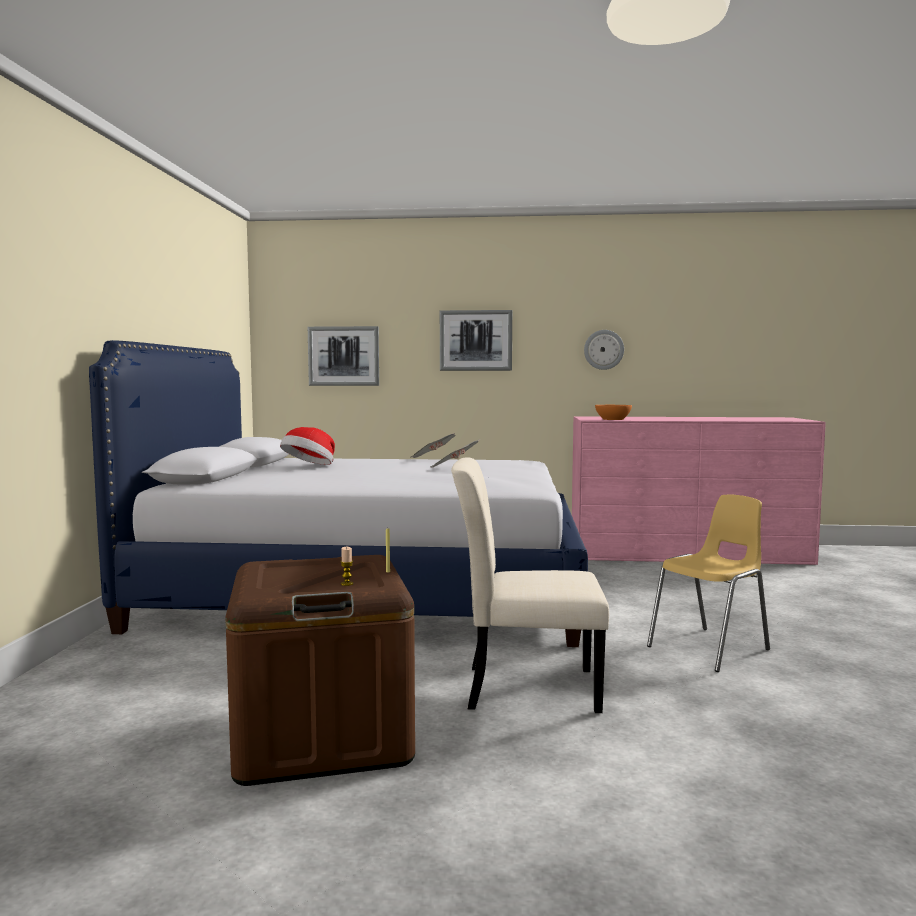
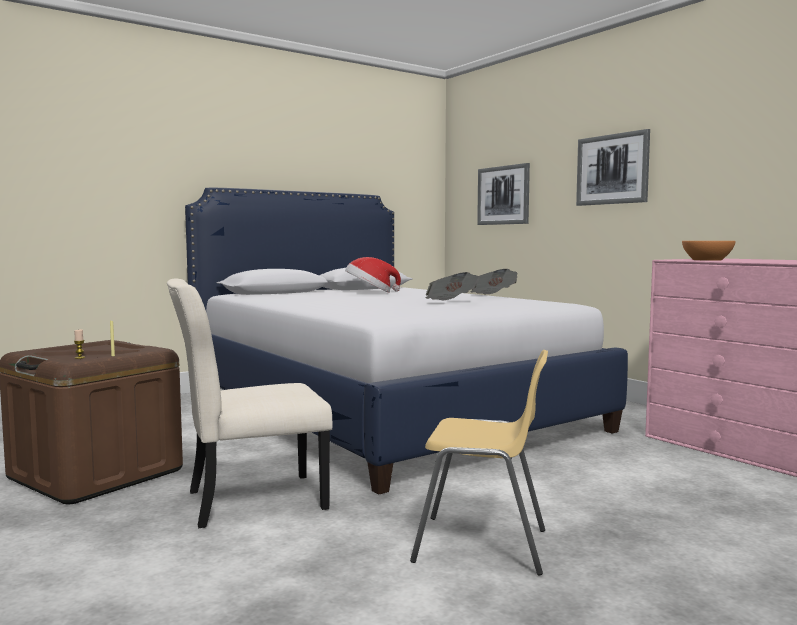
camera: 50 degrees right, 0 degrees up
(525, 688) = (249, 501): beige chair -> beige chair turned 75 degrees counterclockwise
(603, 349) = (758, 167): wall clock -> none

